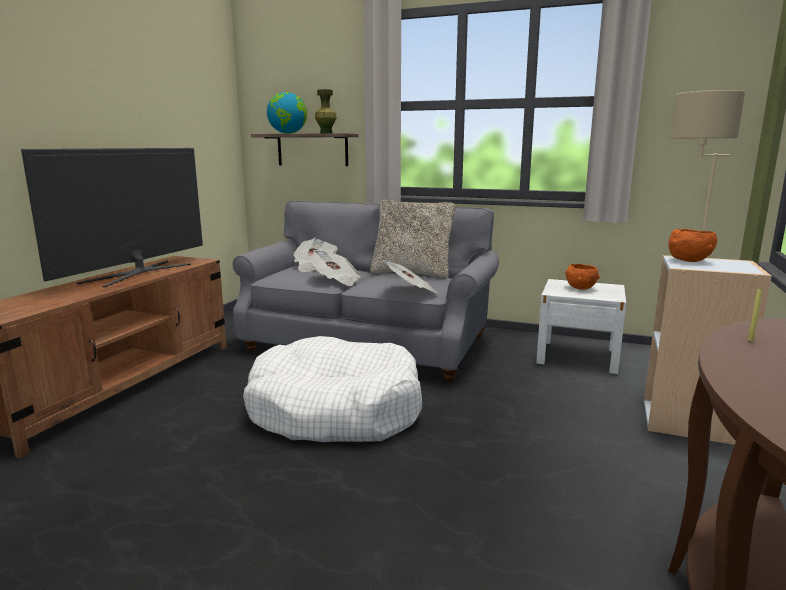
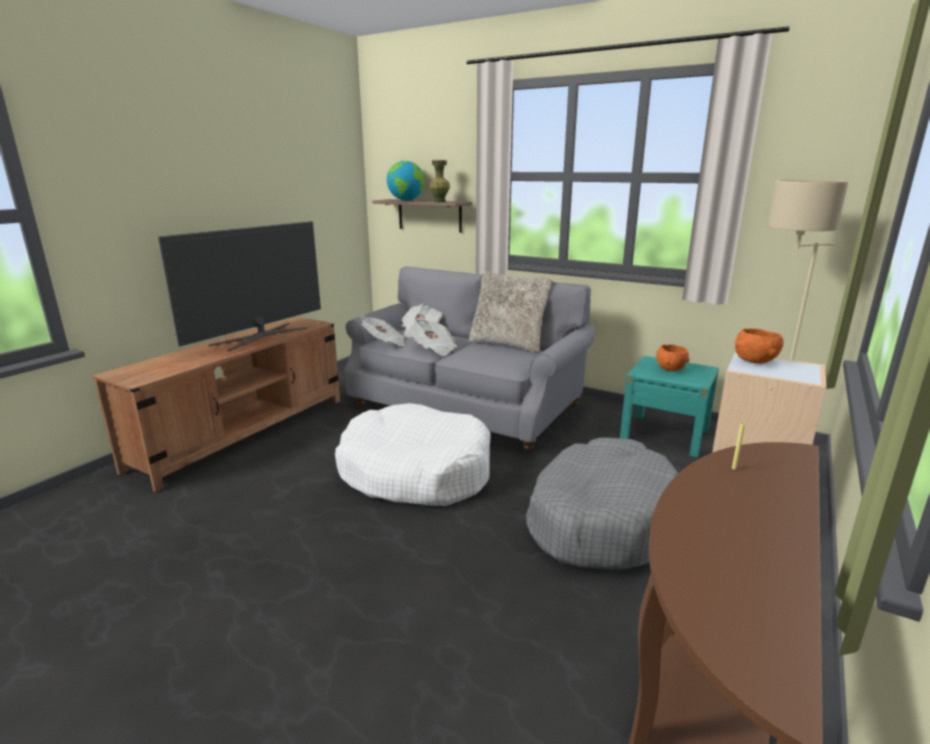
camera: 10 degrees right, 5 degrees up
(410, 291) = (496, 365): newspaper -> newspaper (384, 343)
(550, 439) = (601, 519): none -> grey dog bed
(577, 356) = (664, 434): white nightstand -> turquoise nightstand

